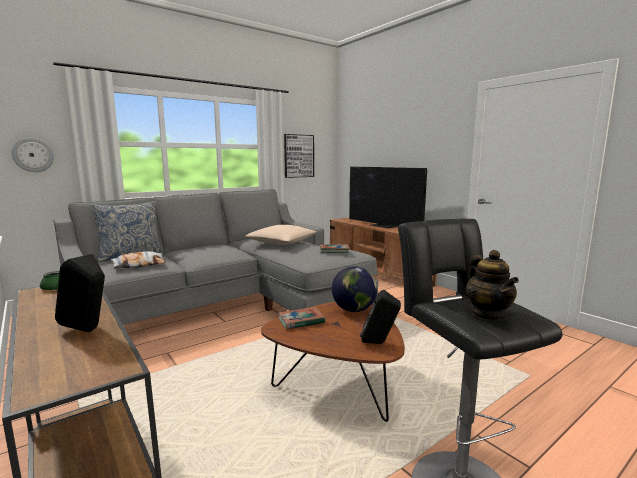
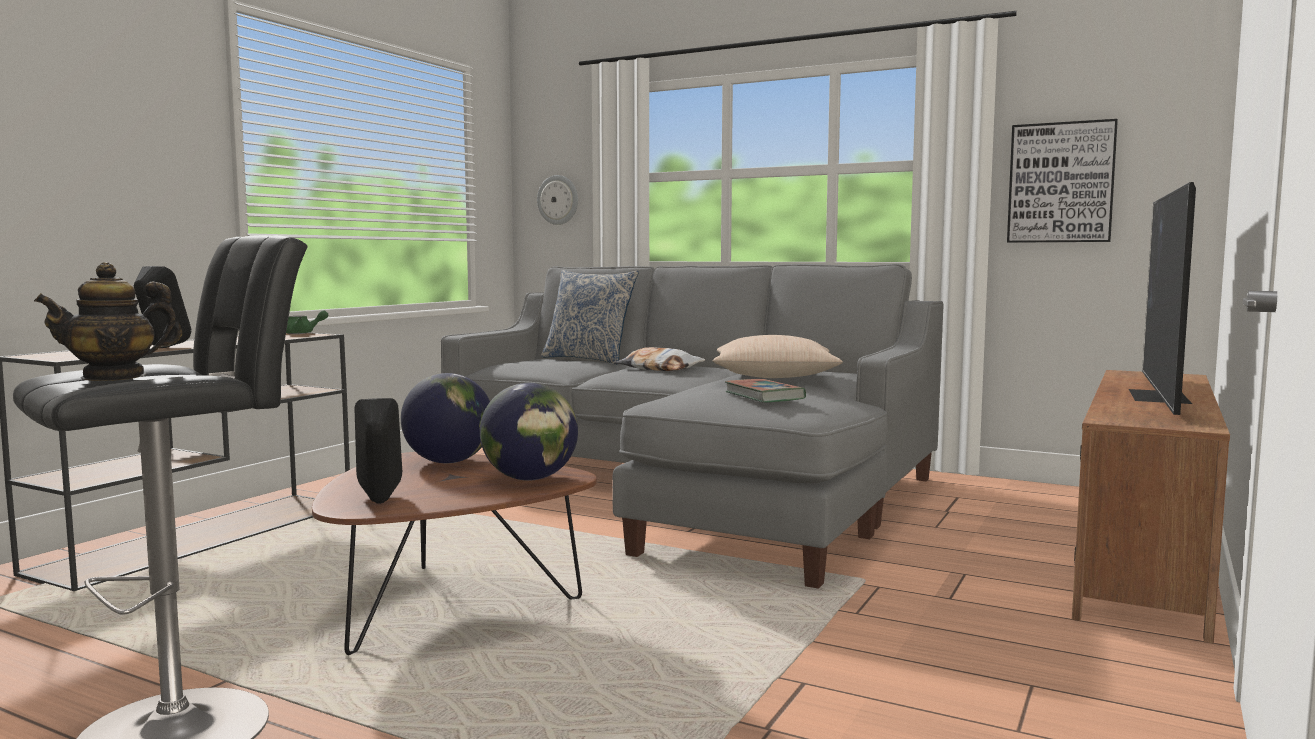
camera: 65 degrees right, 5 degrees down
(139, 264) = (543, 364): pillow -> pillow (659, 368)
(301, 321) = (448, 462): book -> globe

